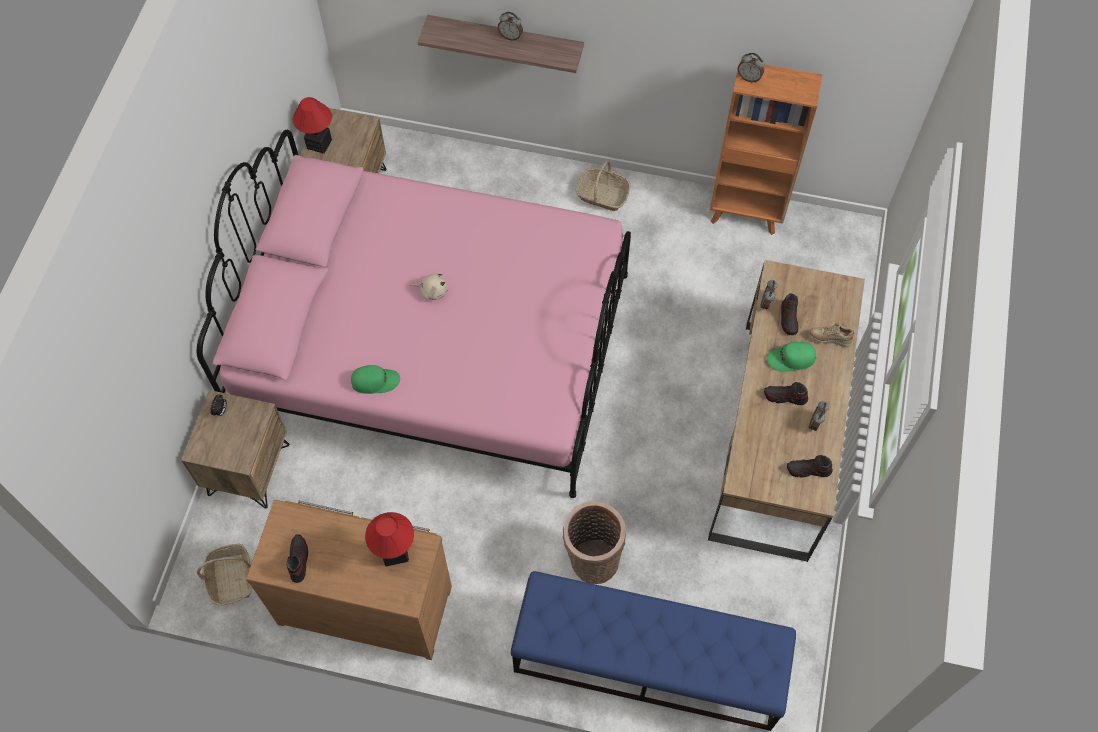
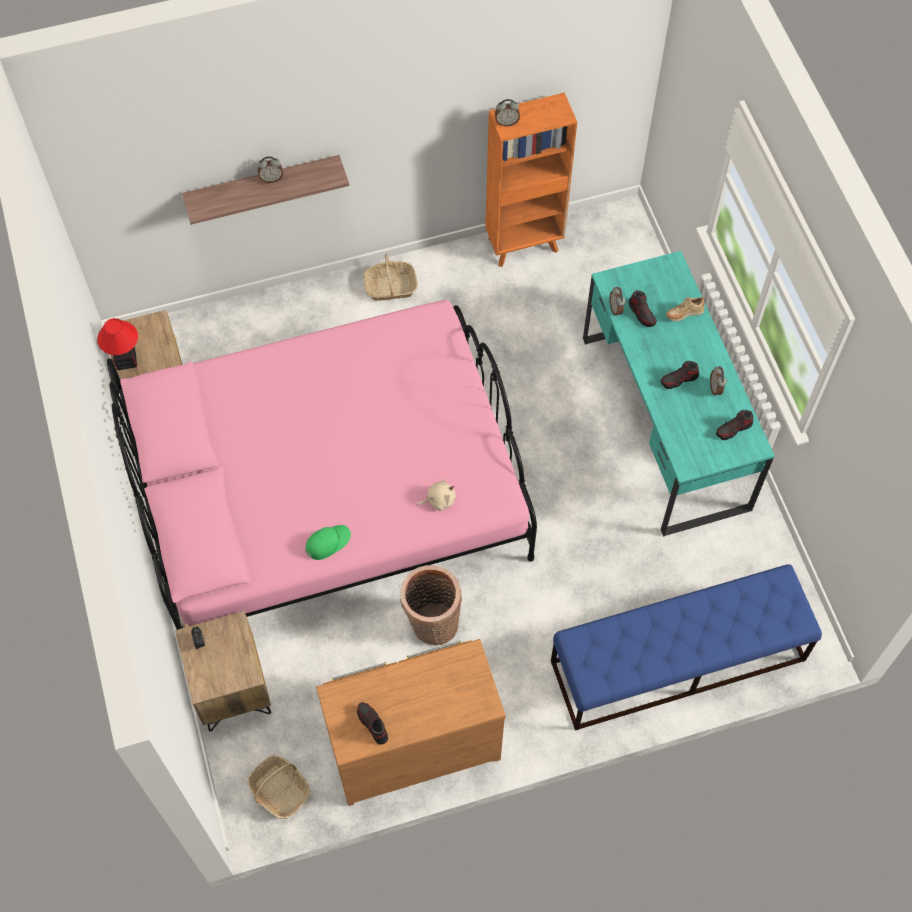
camera: 30 degrees left, 0 degrees up
(395, 553) = (451, 673): table lamp -> none
(432, 291) = (325, 439): beige plush toy -> beige plush toy (439, 500)
(591, 559) = (580, 603): basket -> basket (431, 624)
(775, 436) = (664, 422): brown desk -> turquoise desk
(791, 359) = (664, 346): green cap -> none

